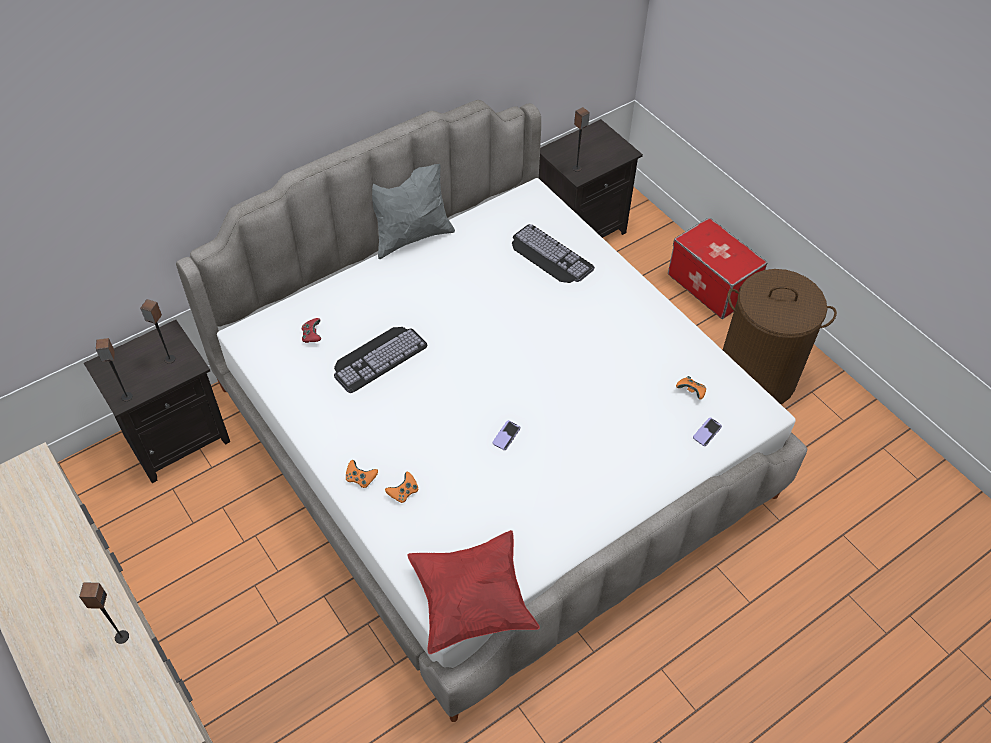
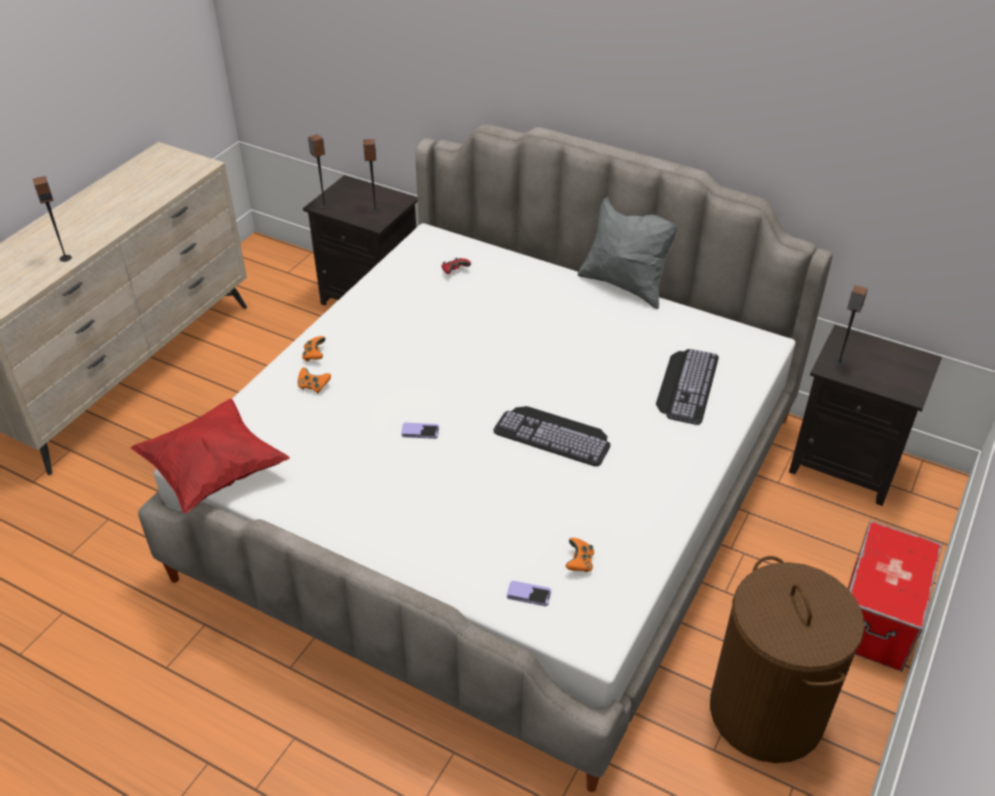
camera: 65 degrees right, 10 degrees down
(378, 356) = (460, 316): keyboard -> keyboard (555, 434)

